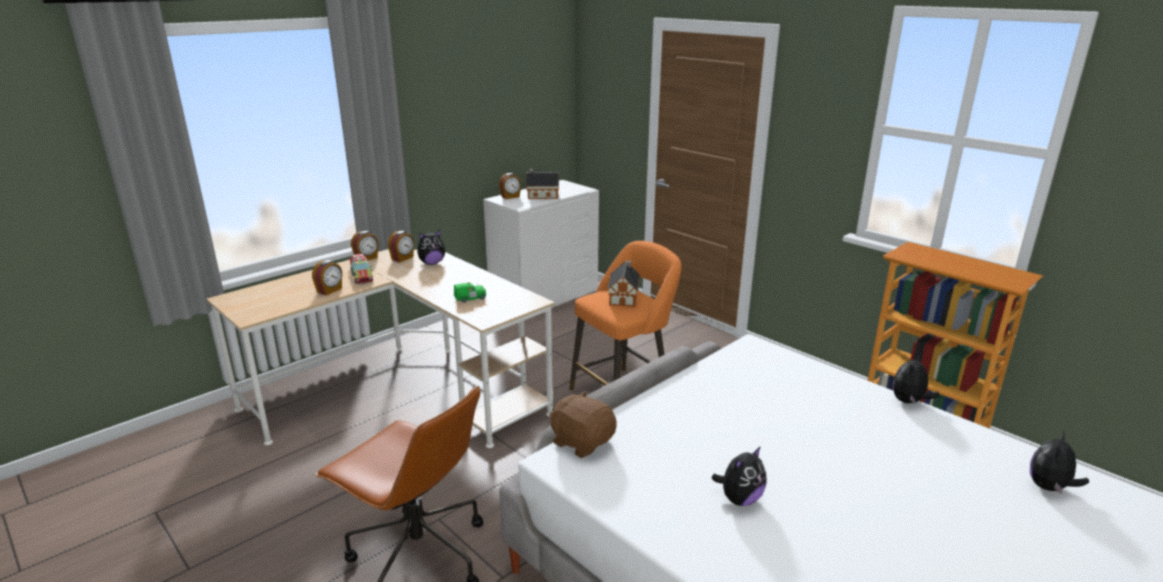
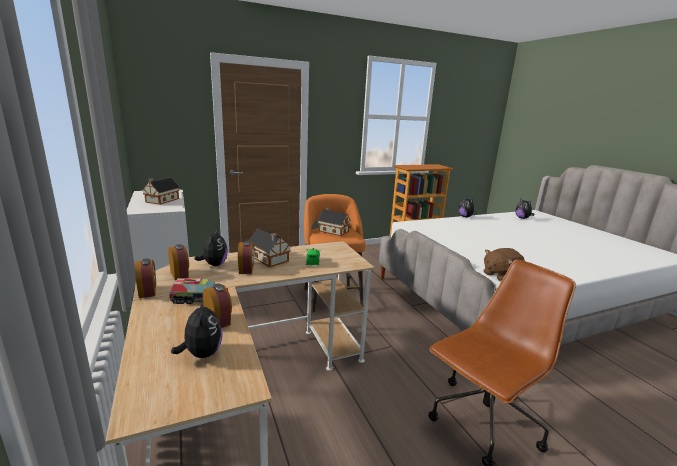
camera: 70 degrees left, 5 degrees down
(462, 279) = (269, 259): none -> toy house
(510, 197) = (142, 207): alarm clock -> alarm clock (247, 269)
(739, 499) = (543, 256): plush toy -> plush toy (202, 353)

